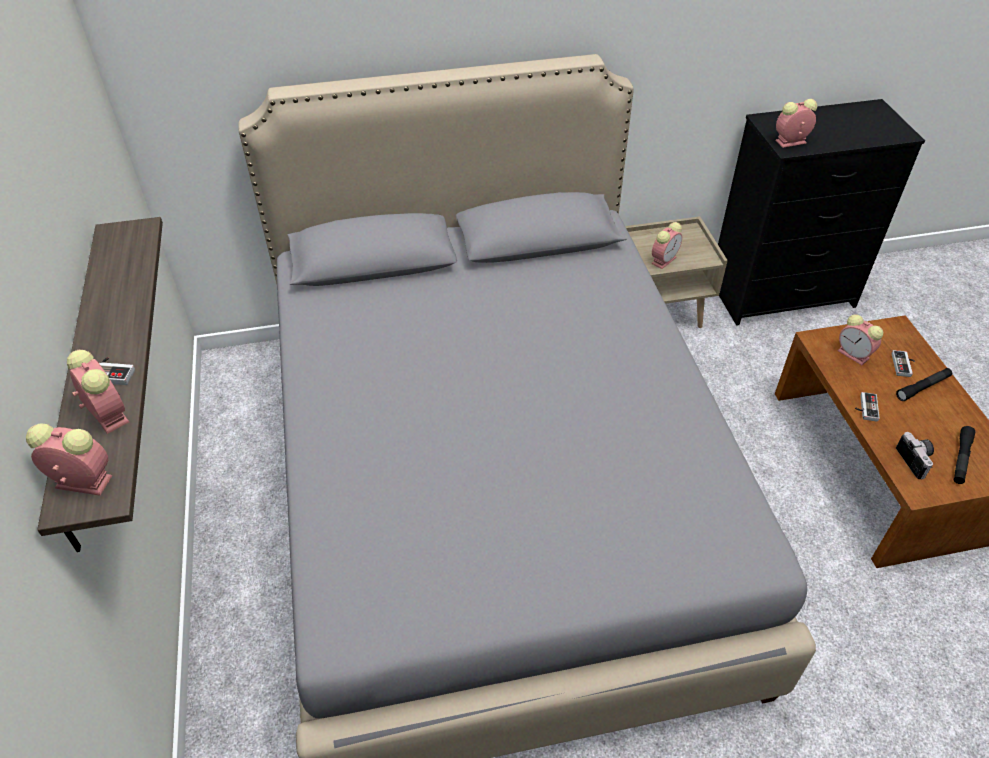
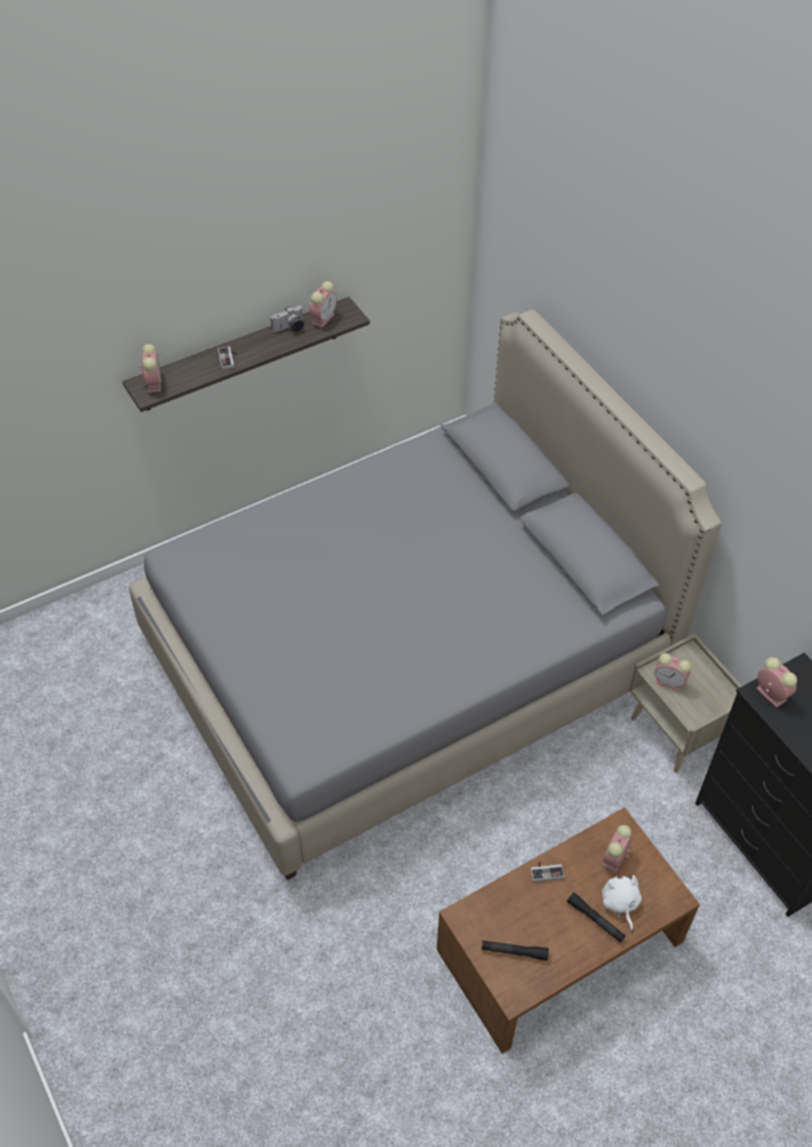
camera: 70 degrees right, 5 degrees up
(107, 414) = (199, 371): alarm clock -> alarm clock (323, 318)
(904, 365) = (620, 903): game controller -> white plush toy
(916, 460) = (497, 914): camera -> camera (290, 328)

